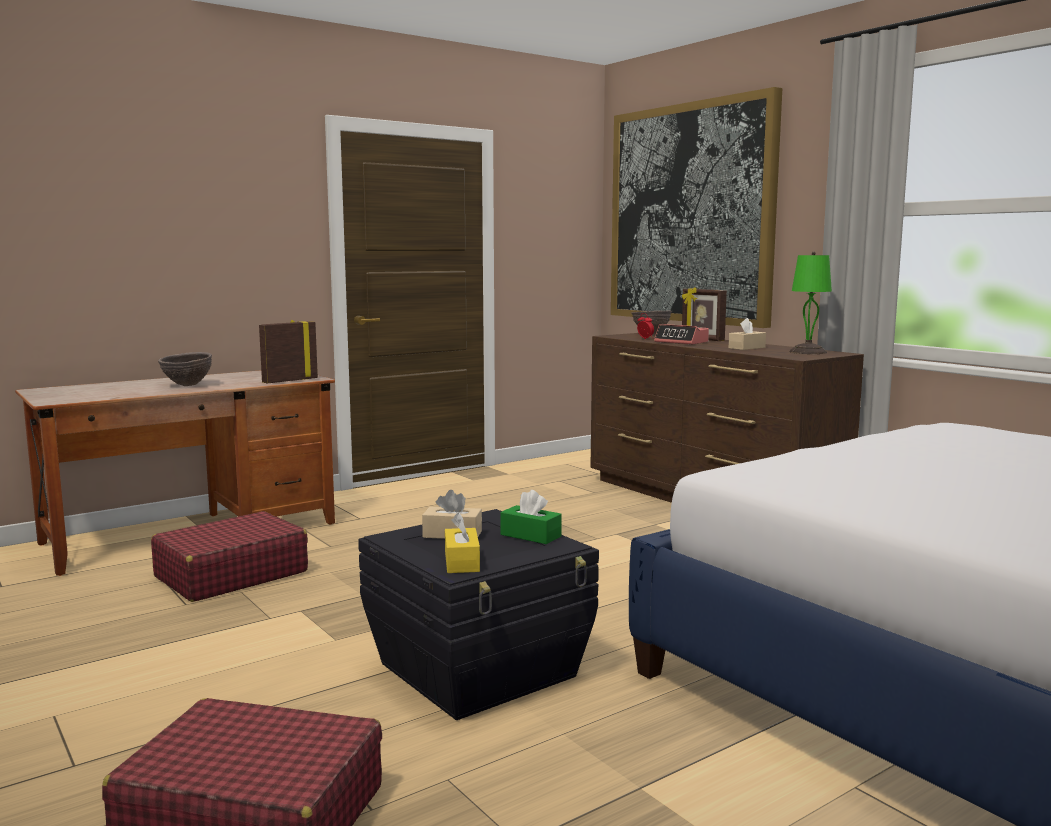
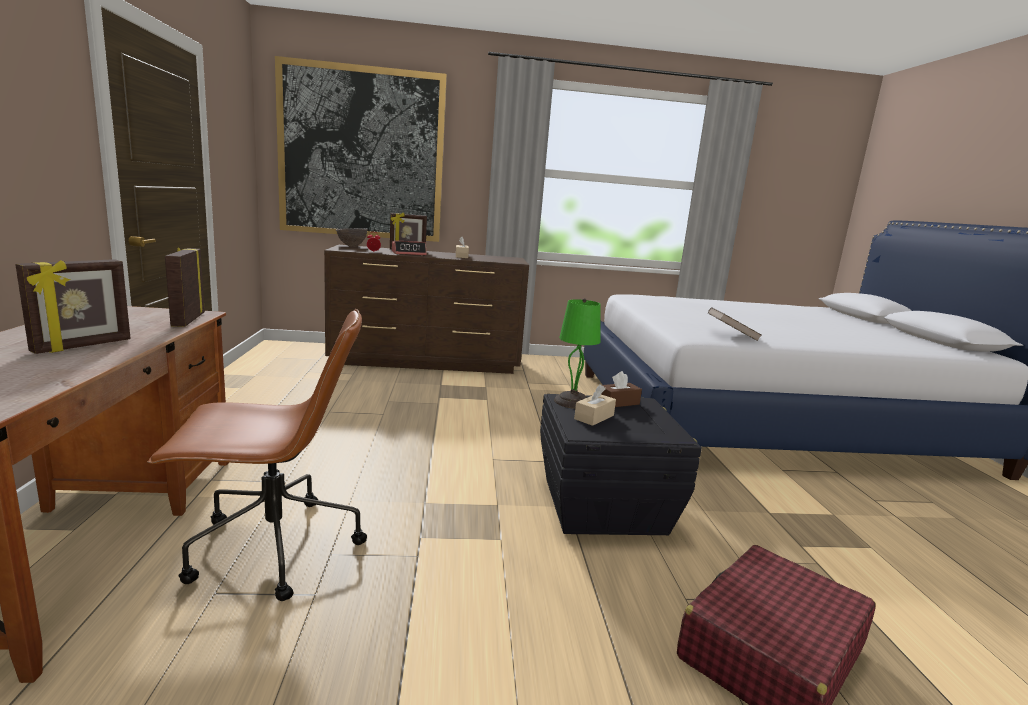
camera: 60 degrees left, 5 degrees up
(187, 385) = (83, 346): brown bowl -> picture frame
(231, 575) = (272, 548): red suitcase -> brown office chair
(462, 562) = (657, 430): yellow tissue box -> none
(530, 535) = (618, 402): green tissue box -> brown tissue box
(801, 484) = (731, 335): none -> brown book
(807, 352) = (499, 258): green table lamp -> green table lamp (571, 401)

